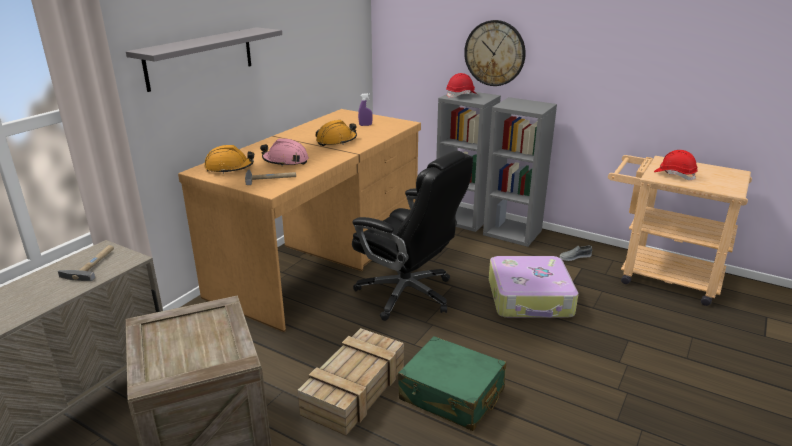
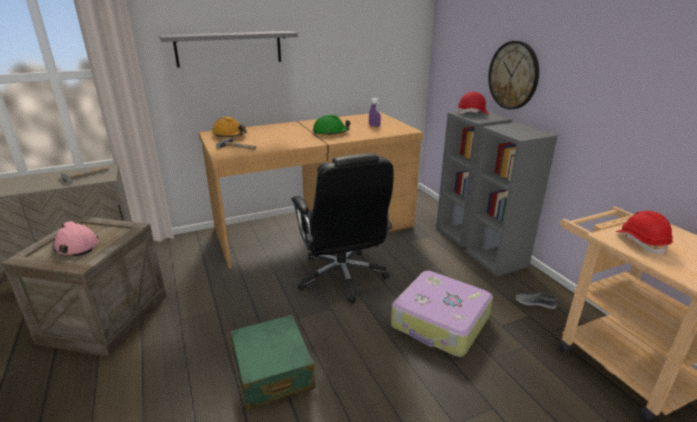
camera: 35 degrees right, 0 degrees up
(285, 161) = (270, 138): pink hard hat -> pink hard hat (76, 246)
(336, 141) = (331, 132): orange hard hat -> green hard hat
(354, 388) = (218, 330): crate -> none

